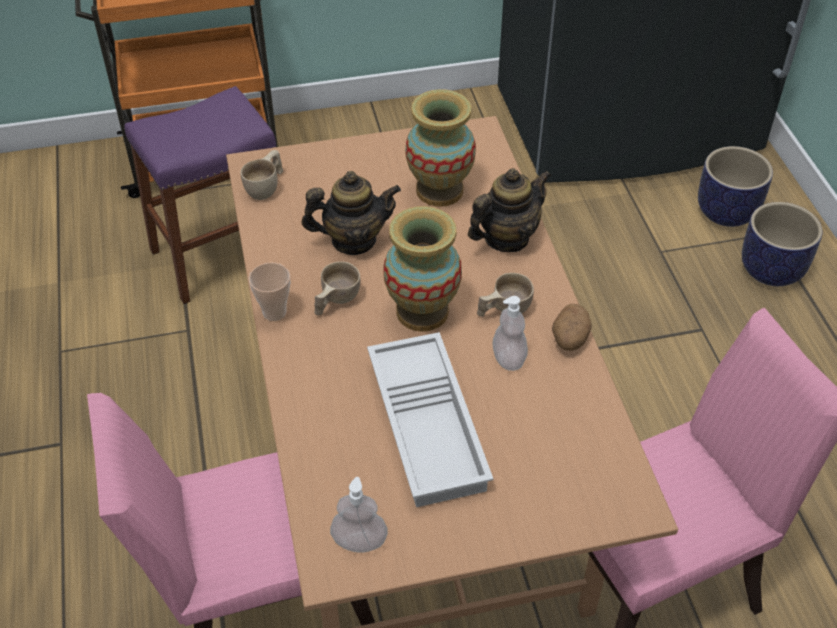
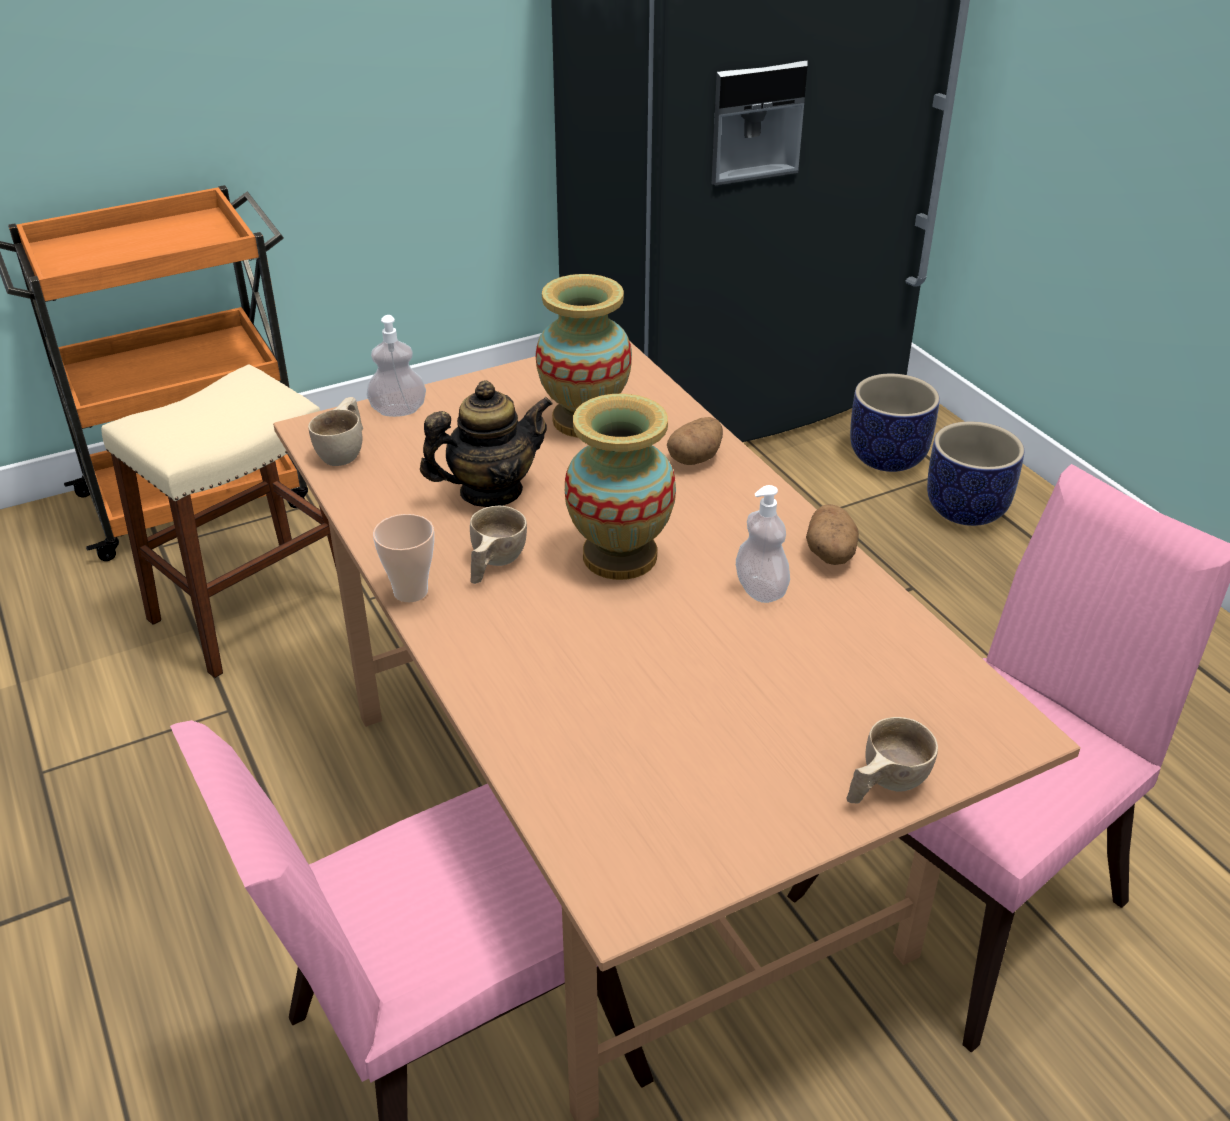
camera: 15 degrees left, 10 degrees down
(222, 254) = (253, 608): purple stool -> beige stool
(359, 541) = (650, 855): soap dispenser -> soap dispenser (398, 410)
(430, 426) = (689, 688): white tray -> none
(503, 310) = (728, 536): beige cup -> beige cup (883, 785)
(506, 238) = (695, 458): teapot -> potato

